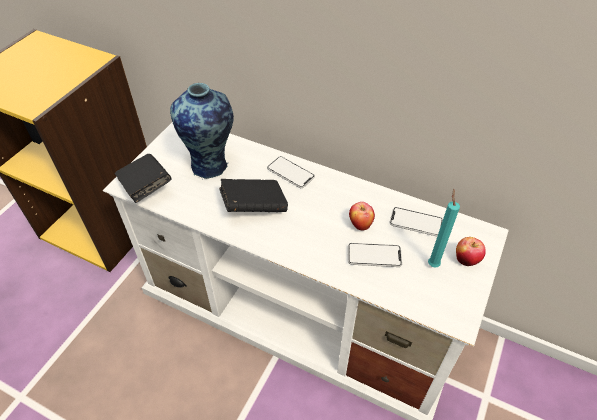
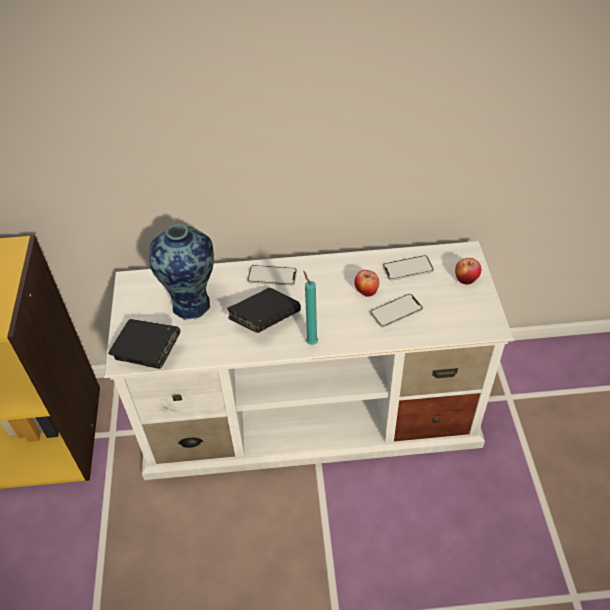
camera: 30 degrees left, 0 degrees up
(433, 263) = (444, 294): turquoise candle -> turquoise candle (311, 341)

